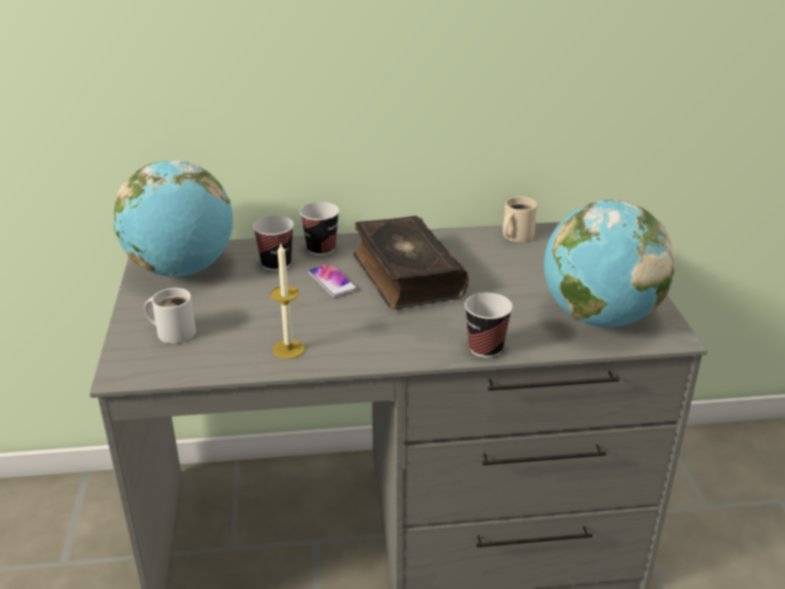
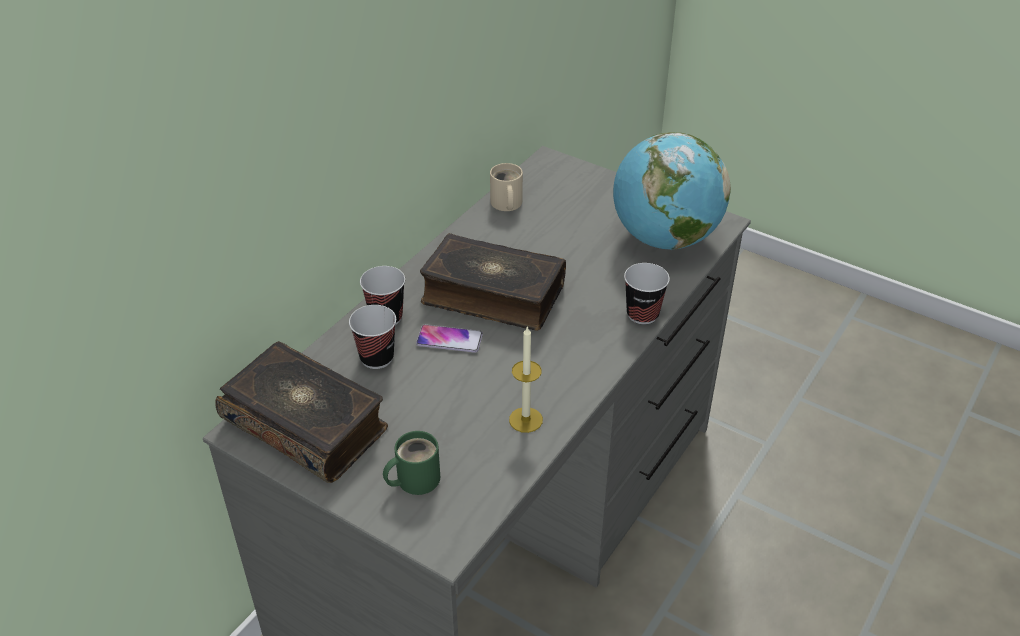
camera: 50 degrees left, 10 degrees up
(174, 331) = (414, 479): white mug -> green mug
(182, 270) = (306, 424): globe -> book

